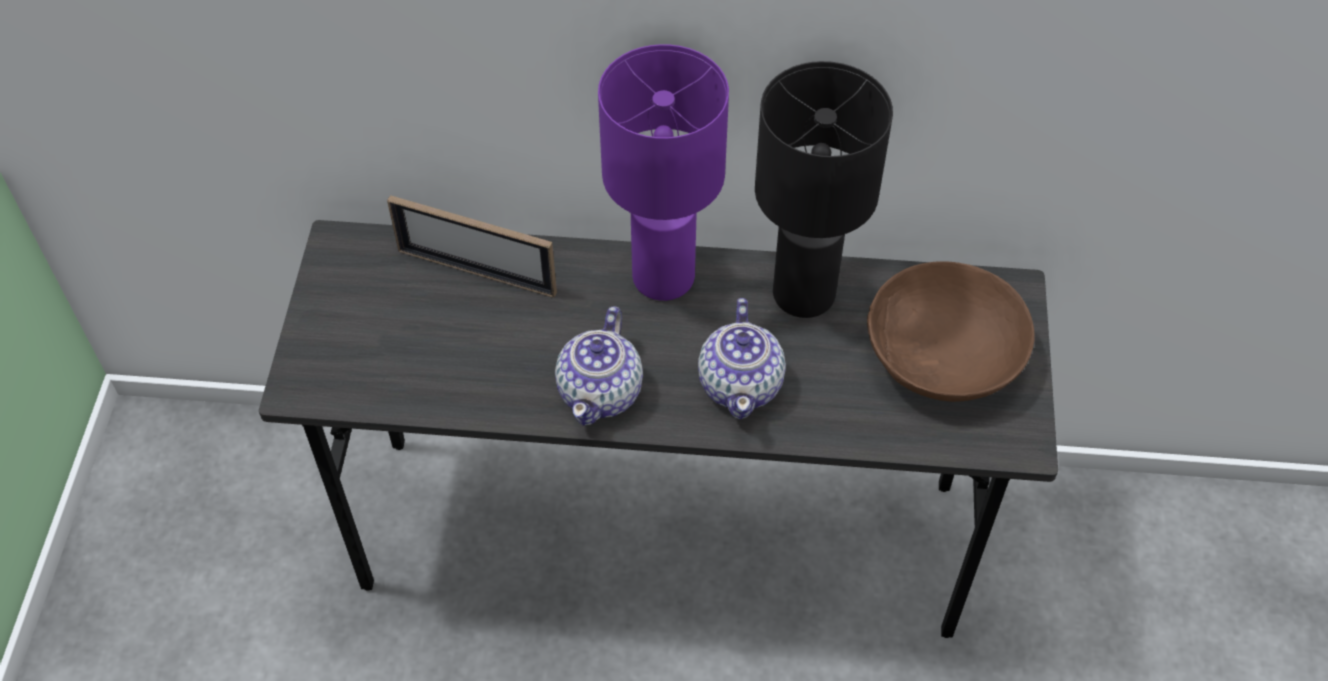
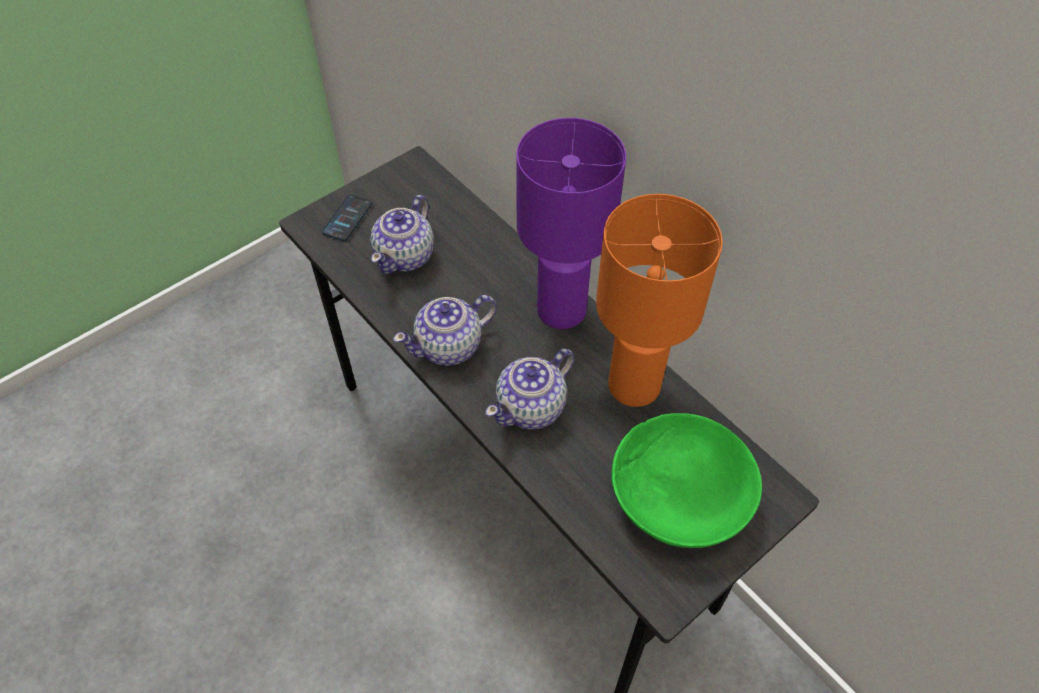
camera: 45 degrees right, 0 degrees up
(335, 352) = (347, 218): none -> phone
(448, 342) = (405, 256): none -> teapot
(476, 271) = (465, 230): picture frame -> none
(805, 294) = (635, 387): black table lamp -> orange table lamp
(943, 357) = (678, 497): brown bowl -> green bowl

